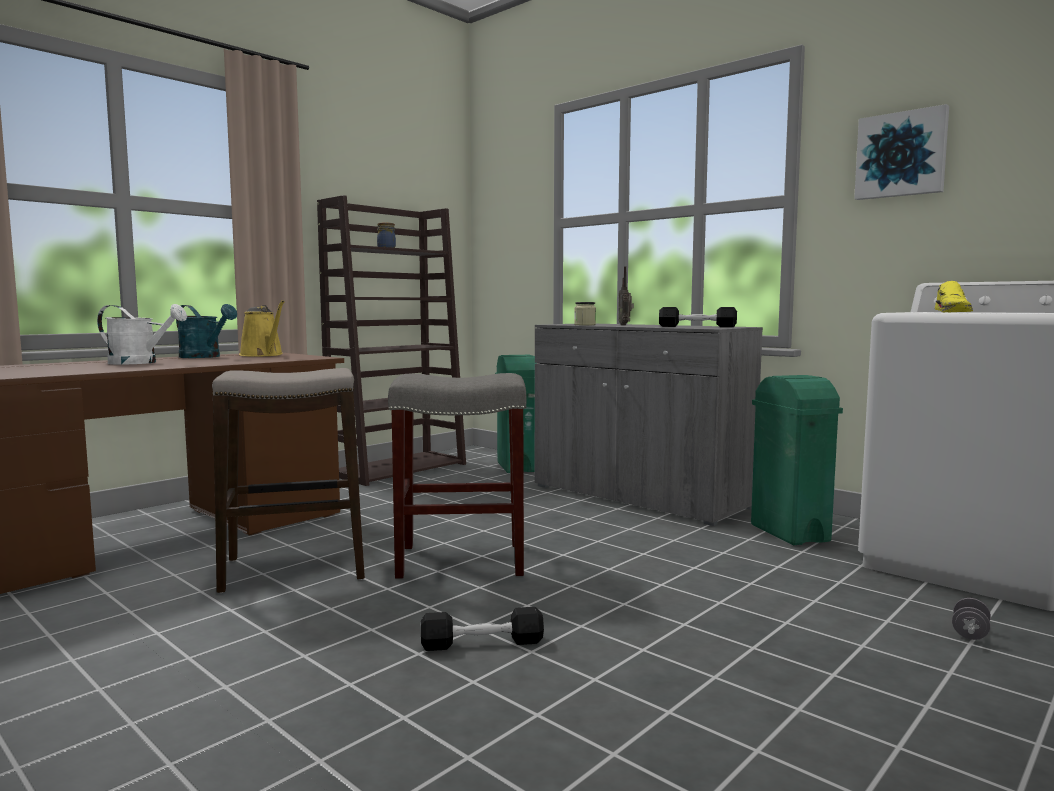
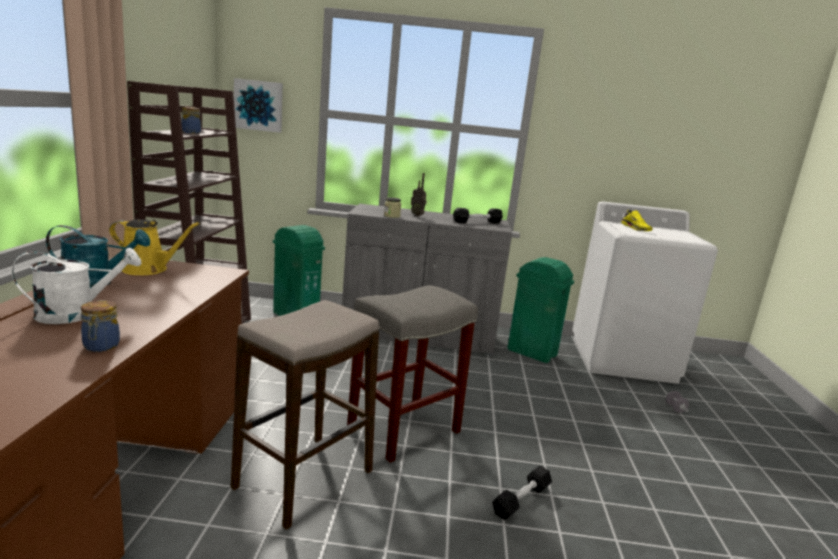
camera: 40 degrees left, 10 degrees up
(100, 369) = (101, 346): none -> jar
(901, 155) = (595, 120): picture -> picture (259, 105)

